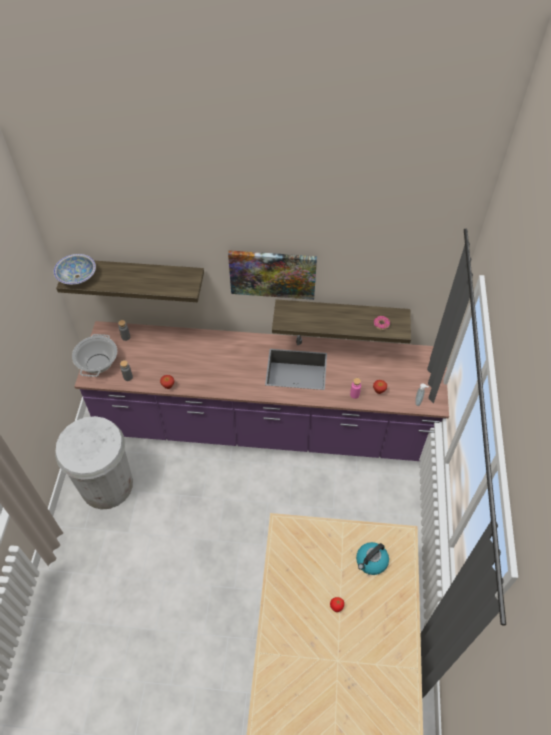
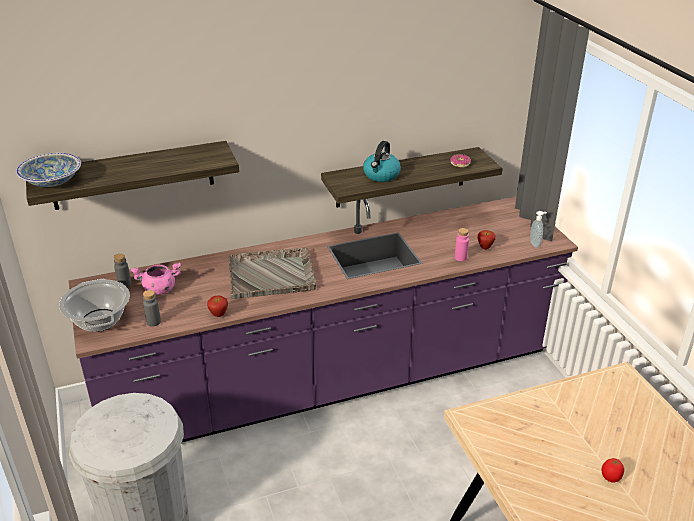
camera: 25 degrees left, 20 degrees down
(144, 350) = (159, 289): none -> pink cooking pot
(219, 362) = (272, 274): none -> grey tray
(272, 273) = (316, 129): picture -> none
(371, 561) = (609, 414): kettle -> kettle (381, 175)

